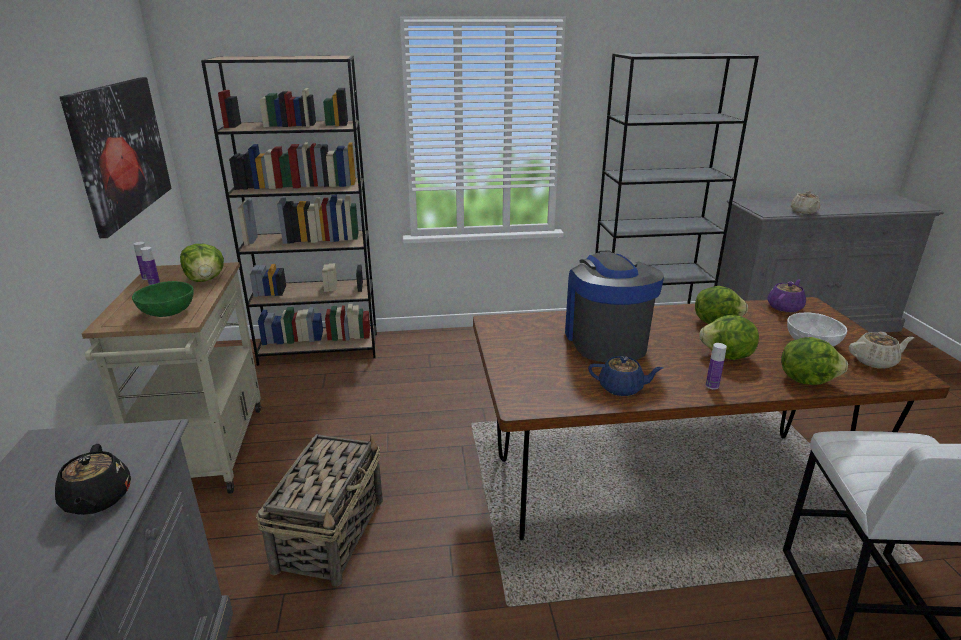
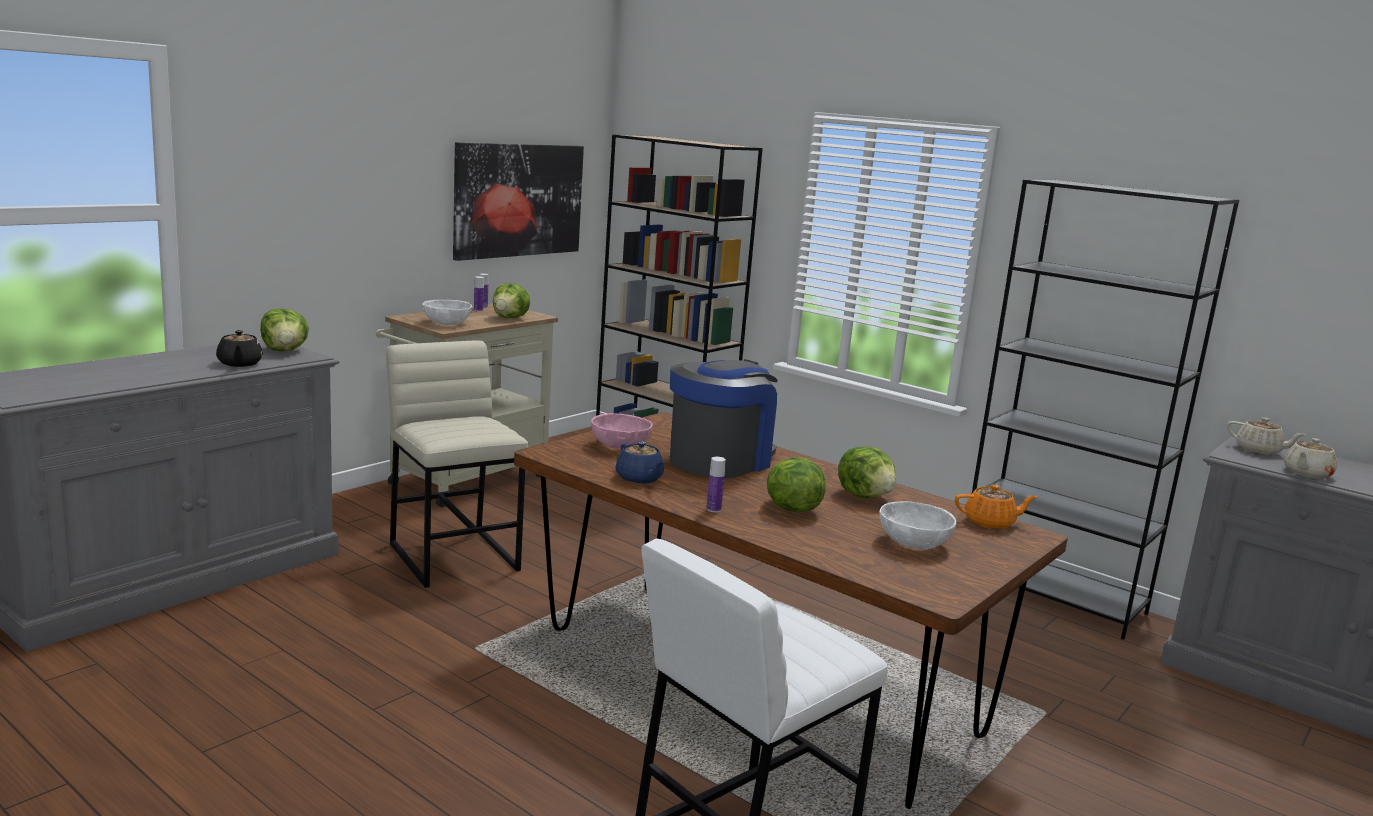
camera: 45 degrees right, 10 degrees down
(97, 499) = (239, 364): black teapot -> black teapot turned 45 degrees counterclockwise
(167, 312) = (446, 323): green bowl -> white bowl
(331, 533) = (452, 555): basket -> beige chair
(537, 365) = (620, 446): none -> pink bowl
(785, 307) = (990, 523): purple teapot -> orange teapot
(806, 379) = (812, 546): lettuce -> lettuce (285, 351)
(875, 361) = (935, 576): beige teapot -> beige teapot (1259, 451)

